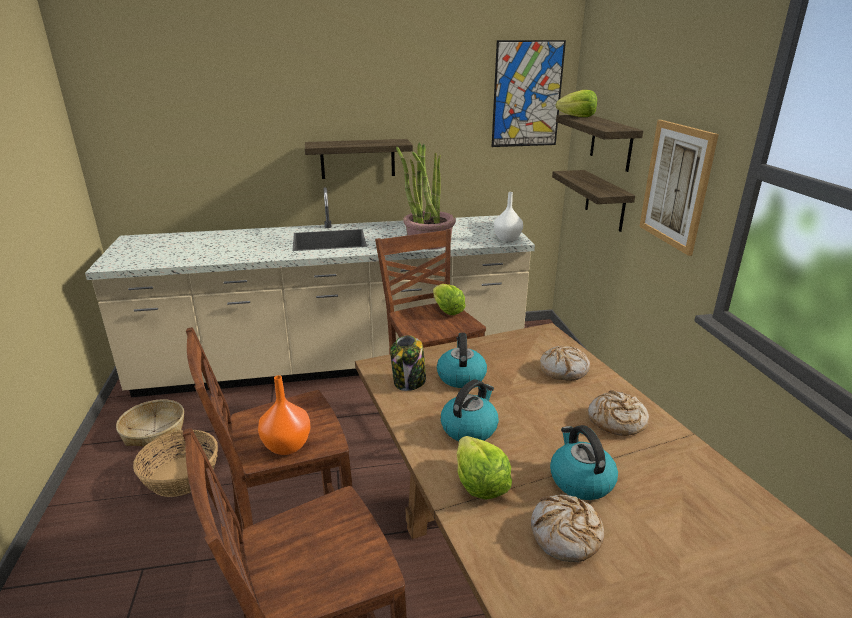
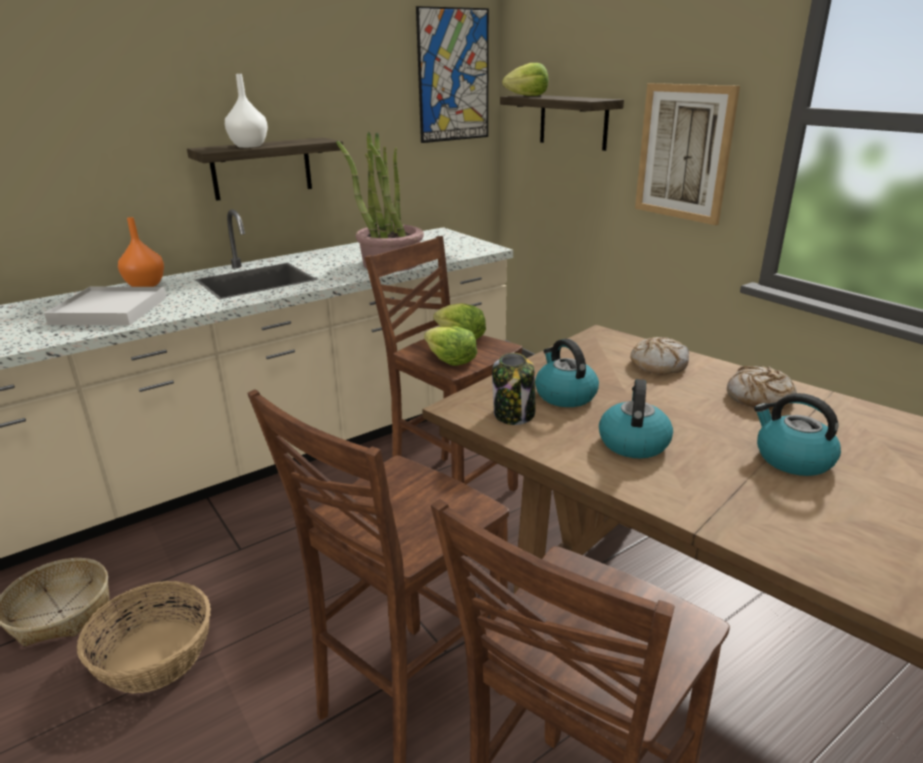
camera: 25 degrees left, 0 degrees up
(226, 248) = (110, 310): none -> white tray
(287, 445) = (428, 527): orange vase -> orange vase (146, 285)
(480, 483) = (706, 492): lettuce -> lettuce (450, 360)
(507, 238) = (477, 248): white vase -> white vase (249, 146)
(565, 535) = (839, 512): bread -> none
(605, 200) = (572, 190): shelf -> none

